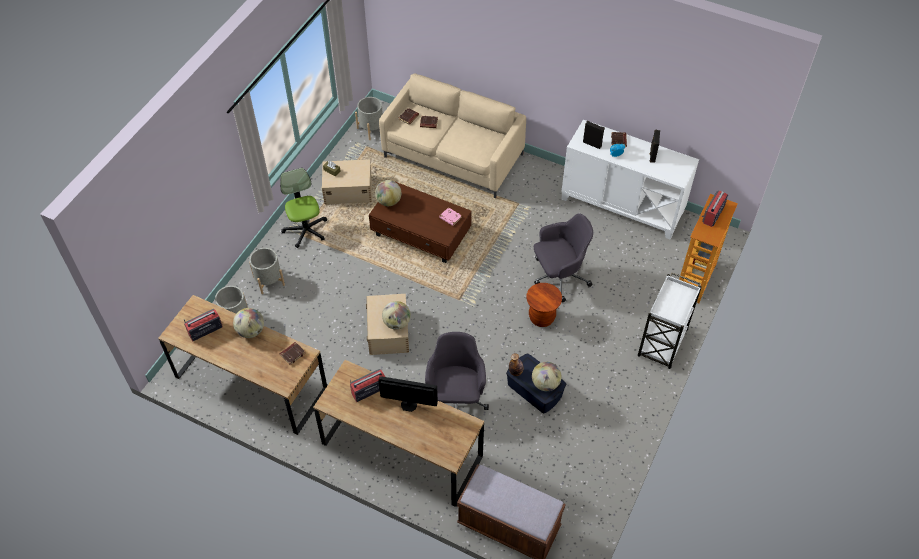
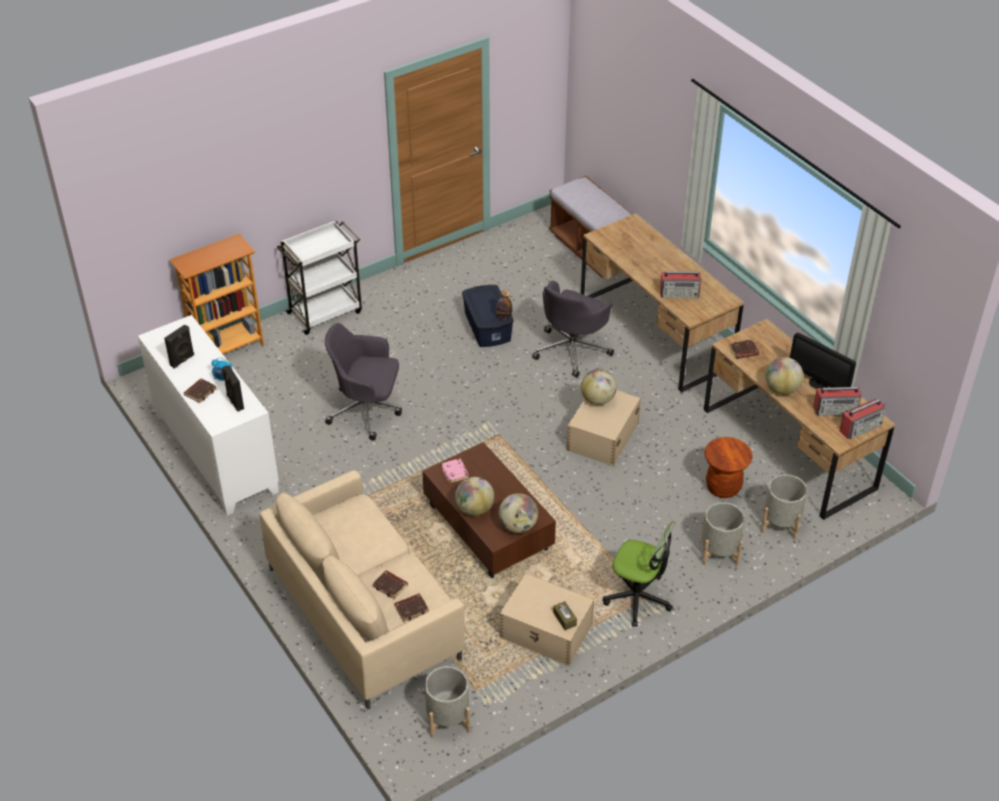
camera: 150 degrees left, 10 degrees down
(305, 230) = (638, 598): office chair -> office chair turned 75 degrees counterclockwise
(409, 405) = (646, 269): monitor -> monitor (818, 383)
(541, 318) = (423, 381): brown stool -> brown stool (723, 487)
(545, 384) = (482, 298): globe -> globe (474, 509)
(713, 214) = (207, 259): radio -> radio (861, 427)

